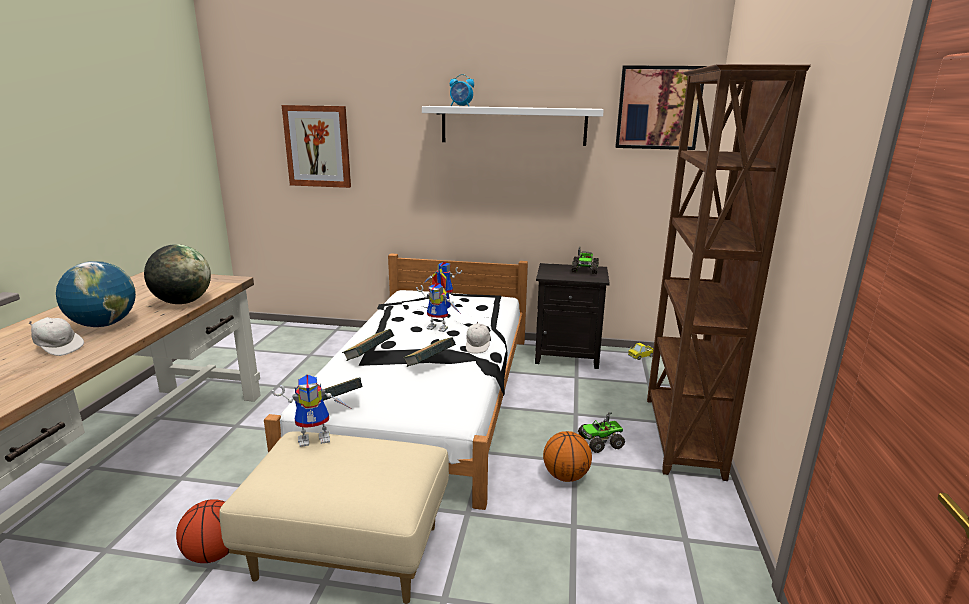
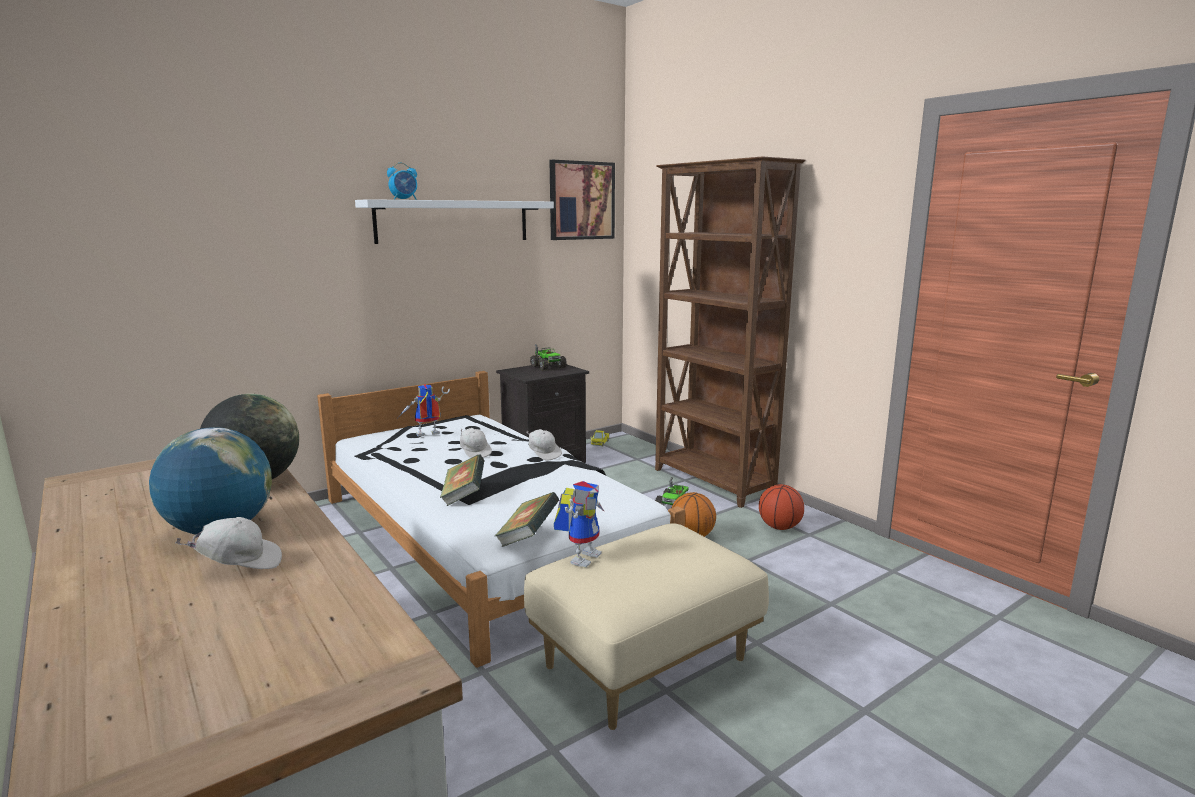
camera: 45 degrees left, 5 degrees down
(213, 554) = (536, 743): basketball -> basketball (779, 527)
(317, 146) = (189, 260): picture -> none
(429, 365) = (534, 480): book -> none
(440, 327) = (475, 452): toy robot -> white cap

